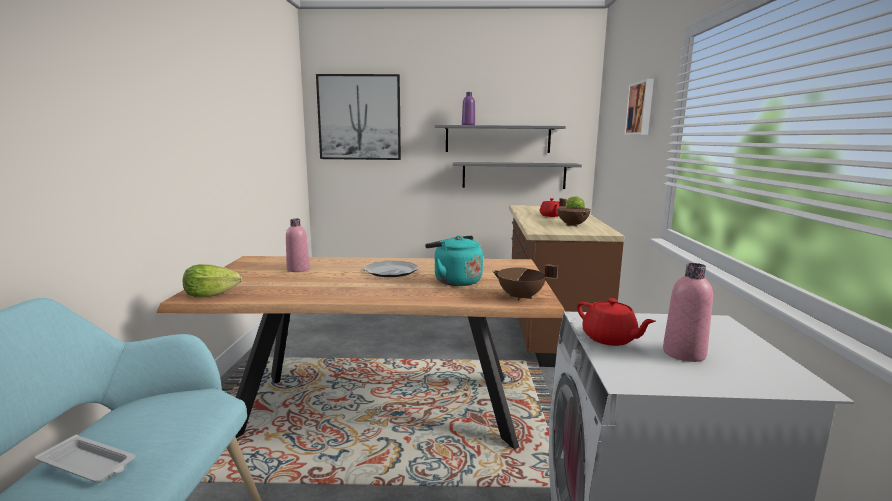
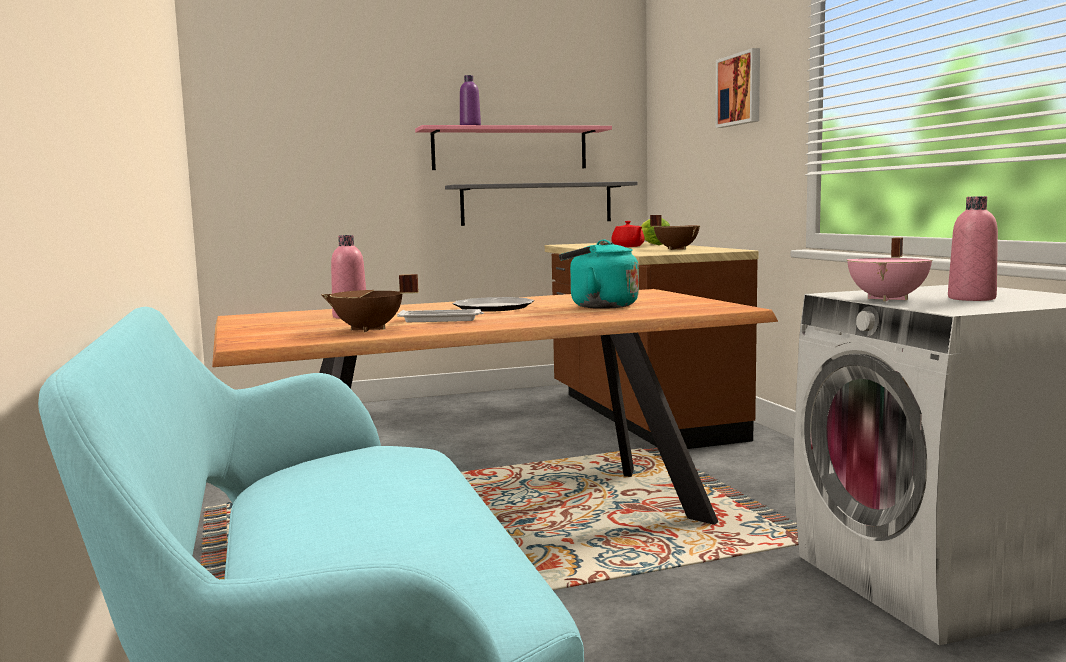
camera: 20 degrees left, 5 degrees down
(88, 465) = (347, 507): white tray -> white tray (442, 320)
(210, 295) = (279, 340): lettuce -> none
(359, 117) = (286, 116): picture -> none
(497, 139) = (510, 149): grey shelf -> pink shelf
(520, 297) = (708, 308): brown cooking pot -> brown cooking pot (368, 329)
(610, 339) = (889, 299): red teapot -> pink cooking pot

